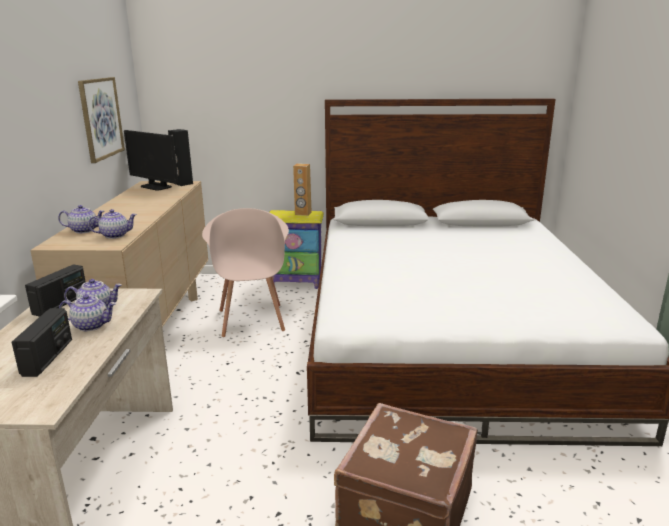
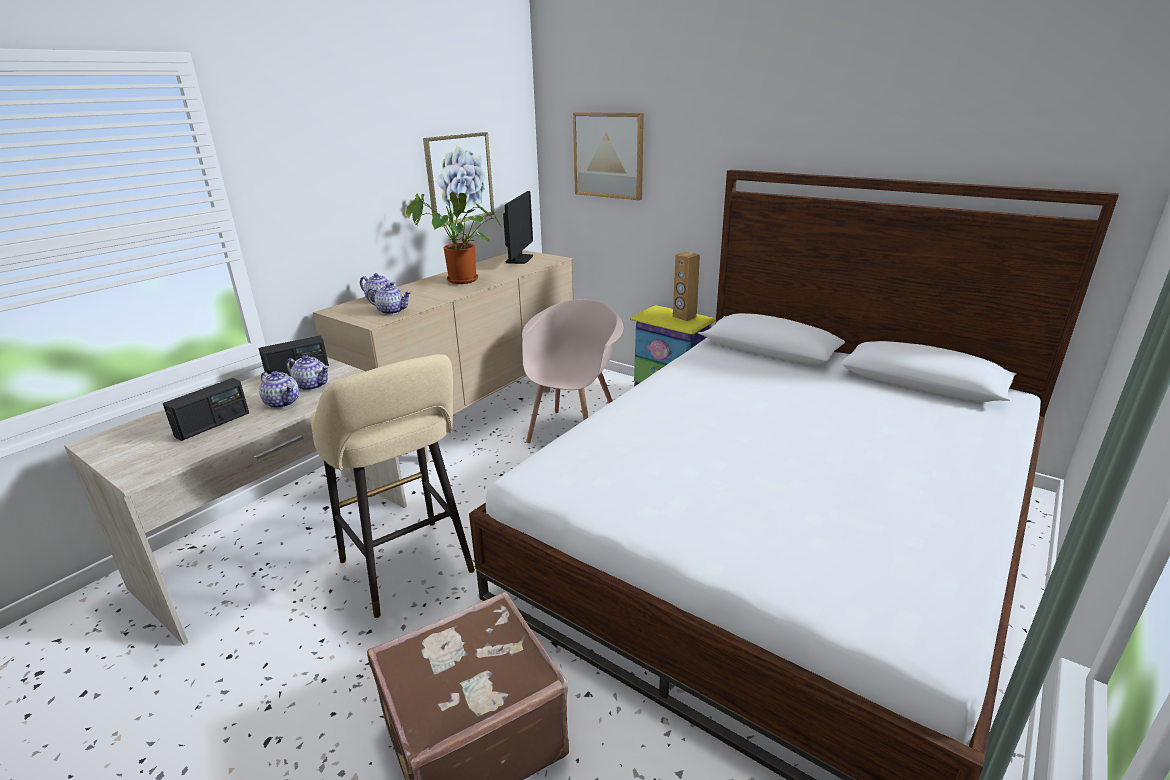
camera: 35 degrees right, 5 degrees up
(133, 207) = (459, 281): none -> potted plant
(156, 187) = (519, 259): monitor -> monitor turned 150 degrees counterclockwise
(183, 183) = (549, 259): black speaker -> none
(215, 95) = (609, 155): none -> picture
(233, 447) = (410, 570): none -> beige stool

